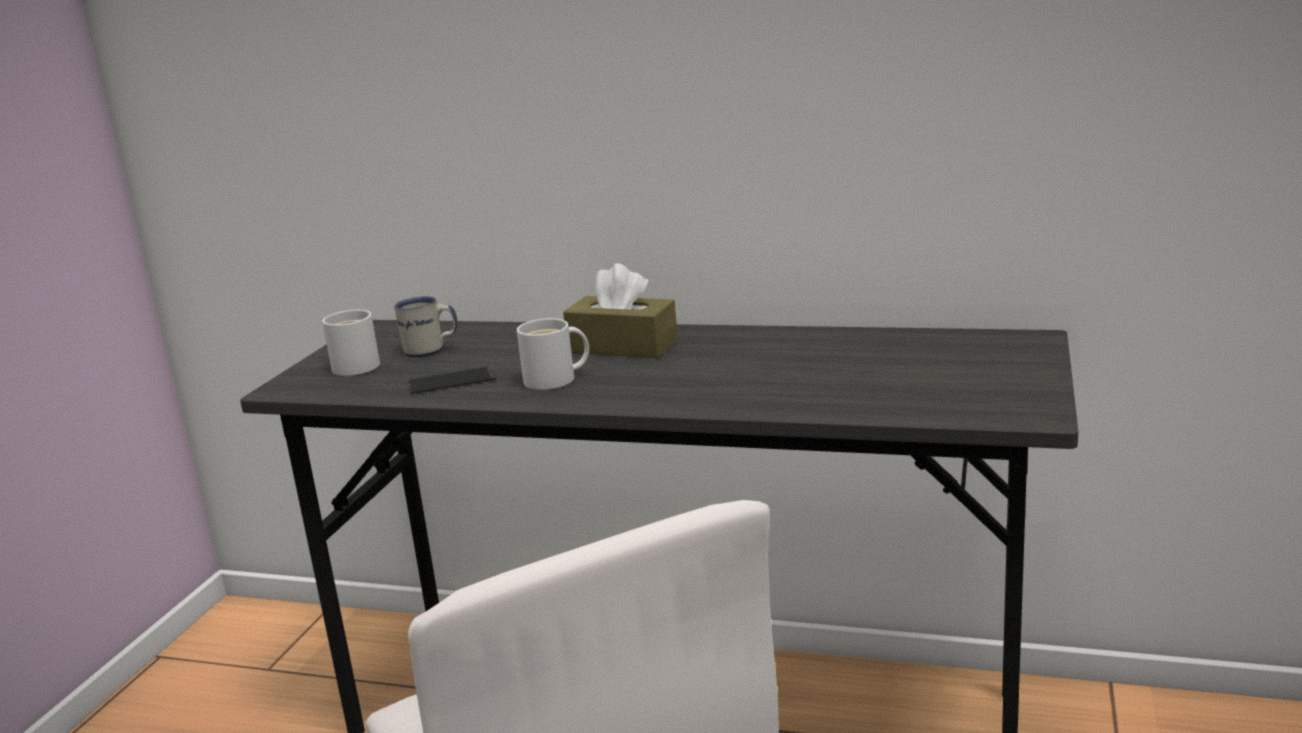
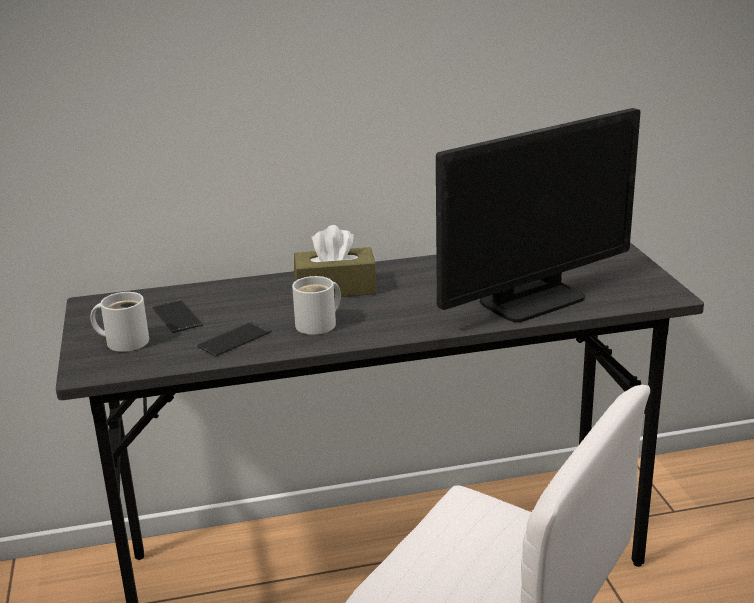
camera: 30 degrees left, 5 degrees up
(431, 351) = (177, 317): white mug -> phone
(833, 392) = (532, 300): none -> monitor

